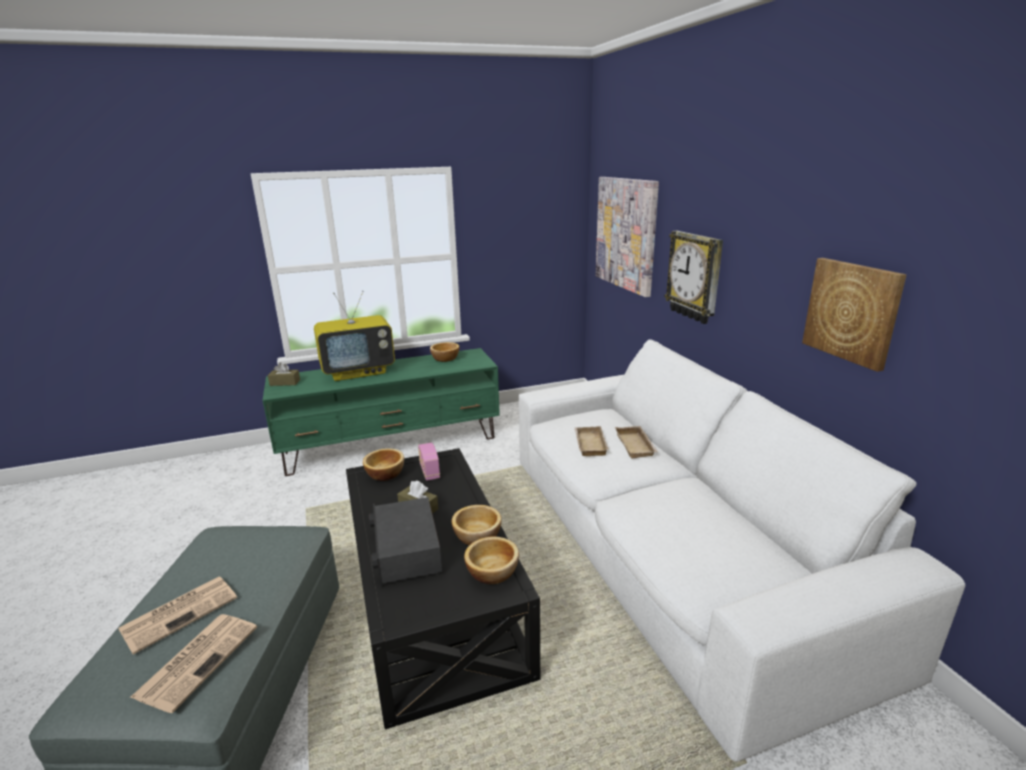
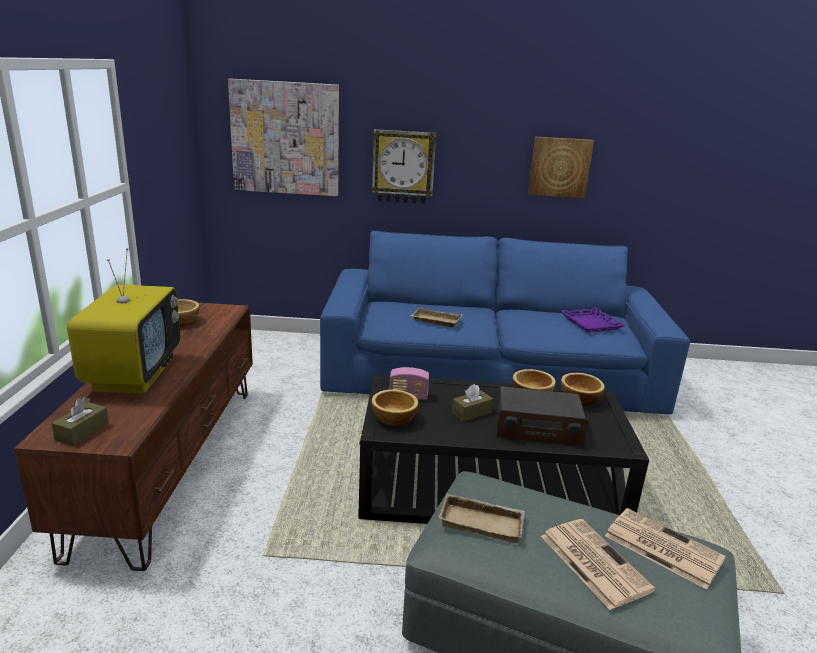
camera: 70 degrees left, 0 degrees up
(392, 444) = (171, 461): green tv stand -> brown tv stand
(636, 445) = (452, 309): beige tray -> beige tray (482, 522)
(665, 549) = (489, 375): white sofa -> blue sofa
(724, 547) = (590, 323): none -> purple tray

